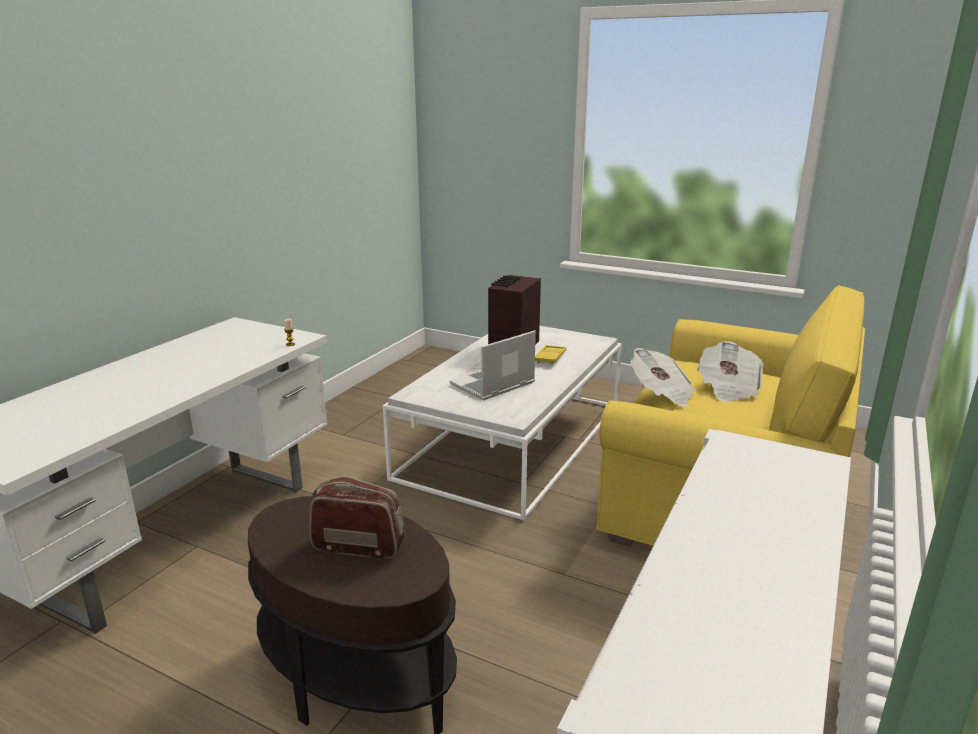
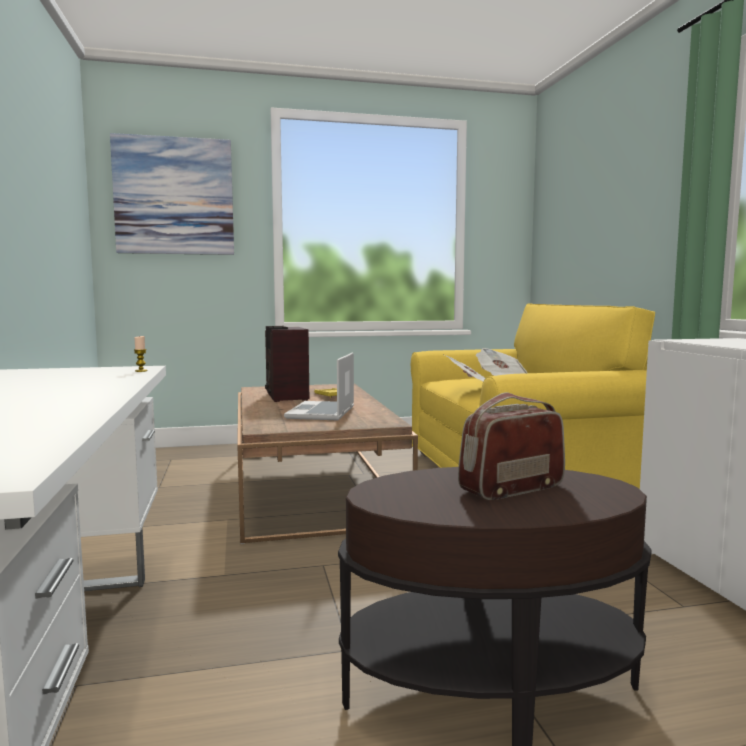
camera: 40 degrees left, 15 degrees down
(483, 114) = (174, 196): none -> picture
(513, 441) = (313, 487): white coffee table -> brown coffee table

